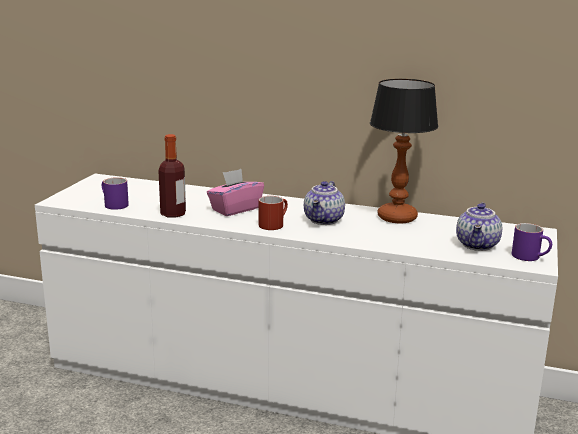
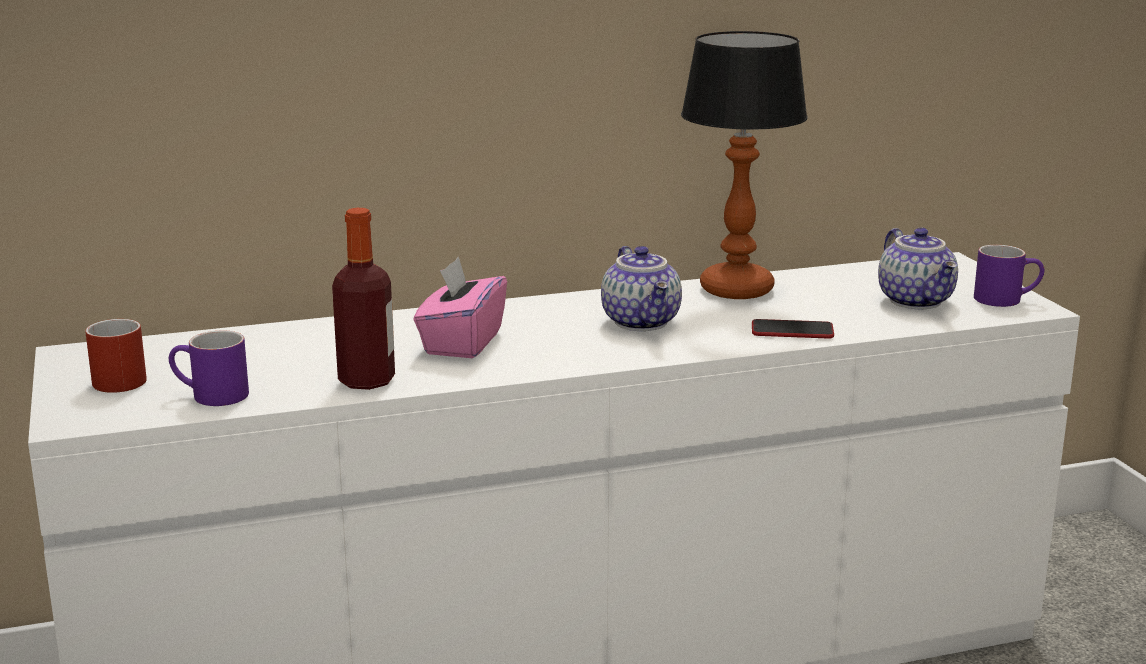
camera: 35 degrees left, 0 degrees up
(273, 224) = (576, 350): red mug -> red mug (122, 378)
(384, 242) = (792, 331): none -> phone

